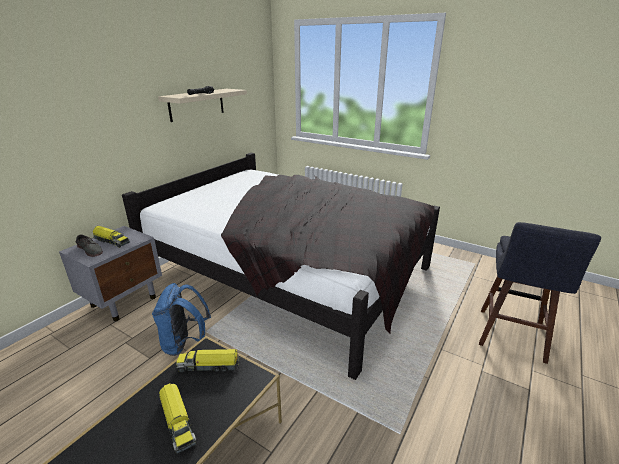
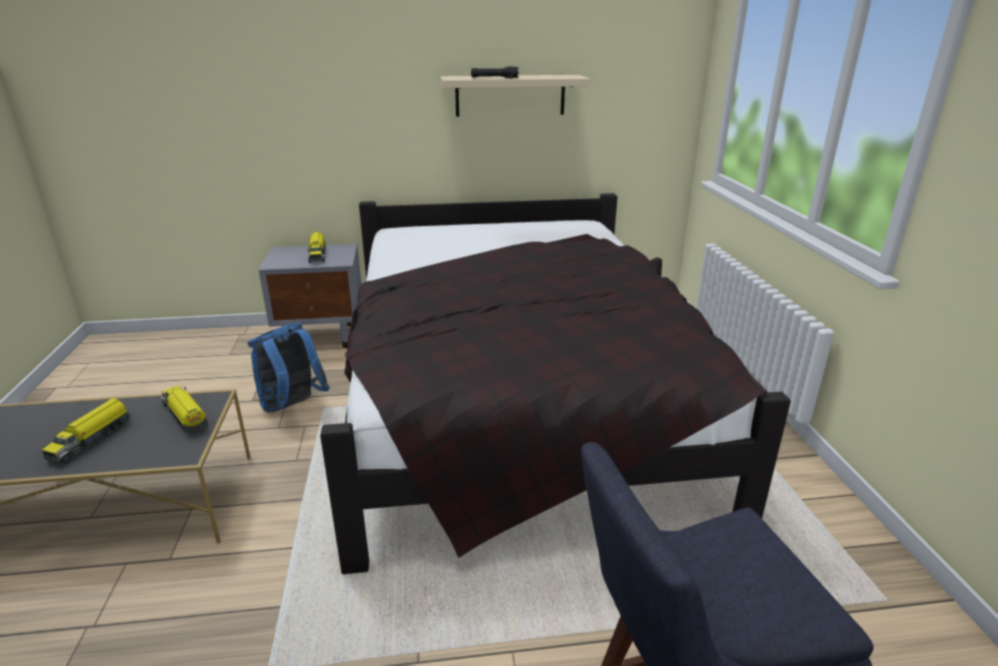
camera: 50 degrees right, 0 degrees up
(90, 250) = (289, 255): grey shoe -> none

